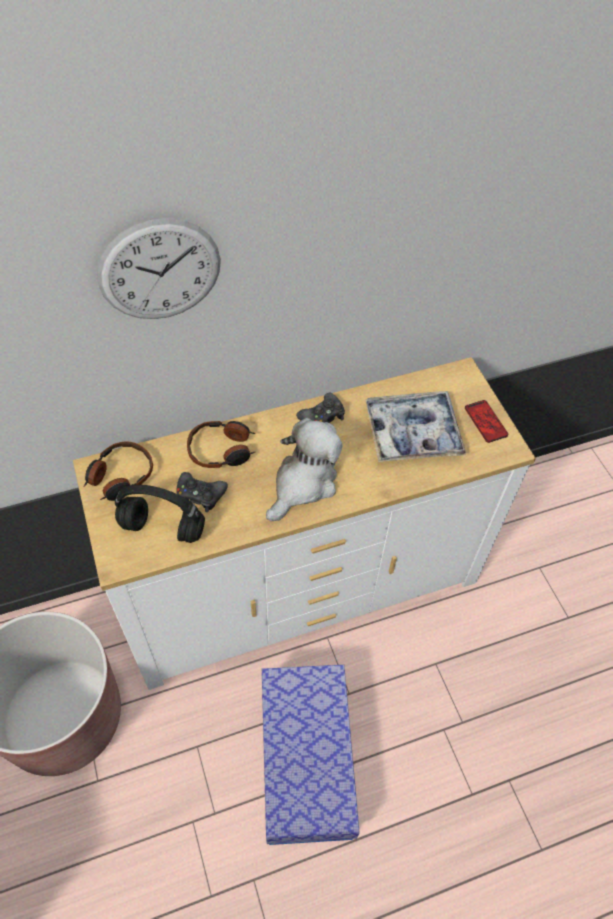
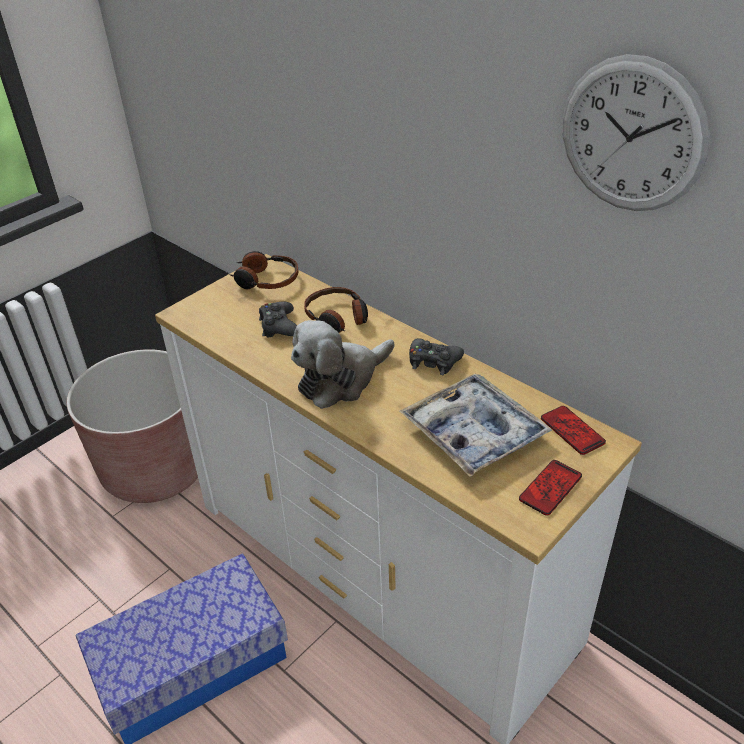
camera: 65 degrees right, 15 degrees down
(160, 271) = (341, 90): wall clock -> wall clock (631, 136)
(164, 528) = (231, 321): black headphones -> none
(303, 482) = (341, 380): plush toy -> plush toy turned 135 degrees clockwise
(442, 382) = (572, 431): none -> phone

